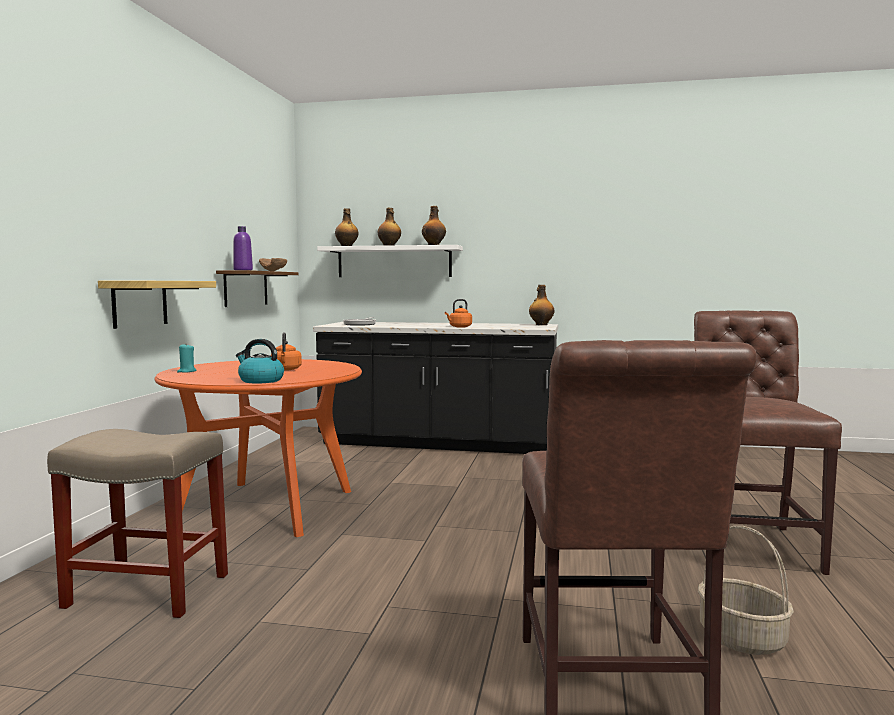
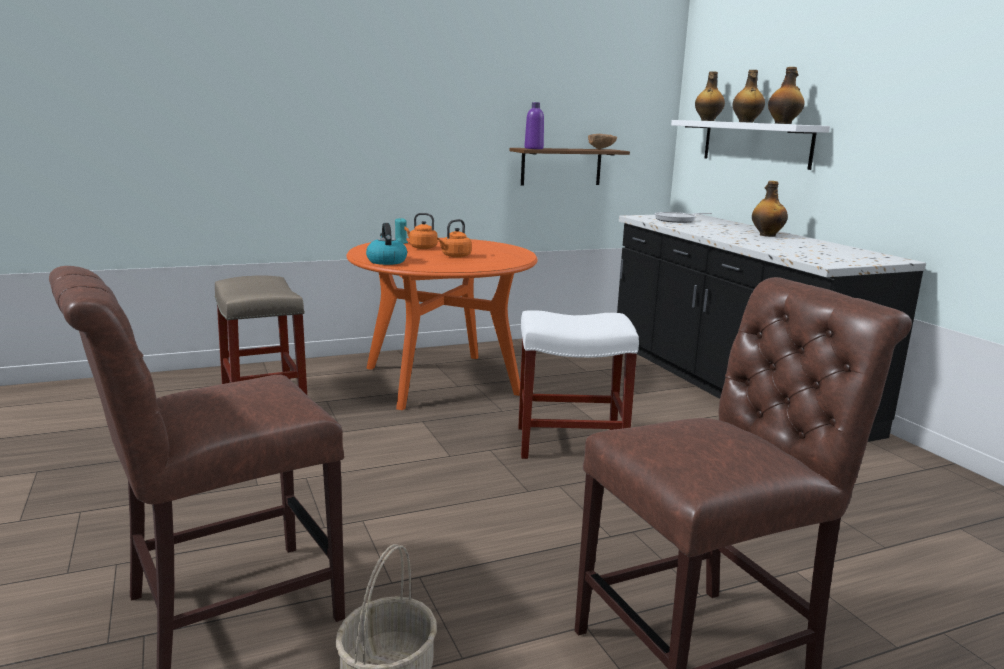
camera: 55 degrees right, 10 degrees up
(140, 303) = (395, 177): shelf -> none
(459, 327) = (741, 242): orange kettle -> orange kettle (421, 247)
(459, 501) = (568, 443): none -> white stool
(541, 324) = (881, 258): bottle -> bottle (766, 235)

